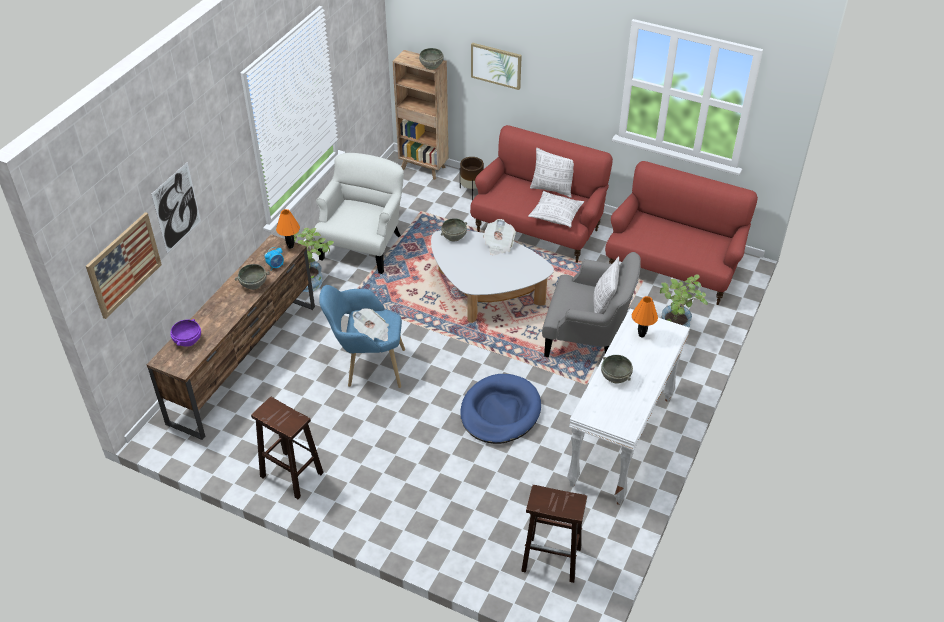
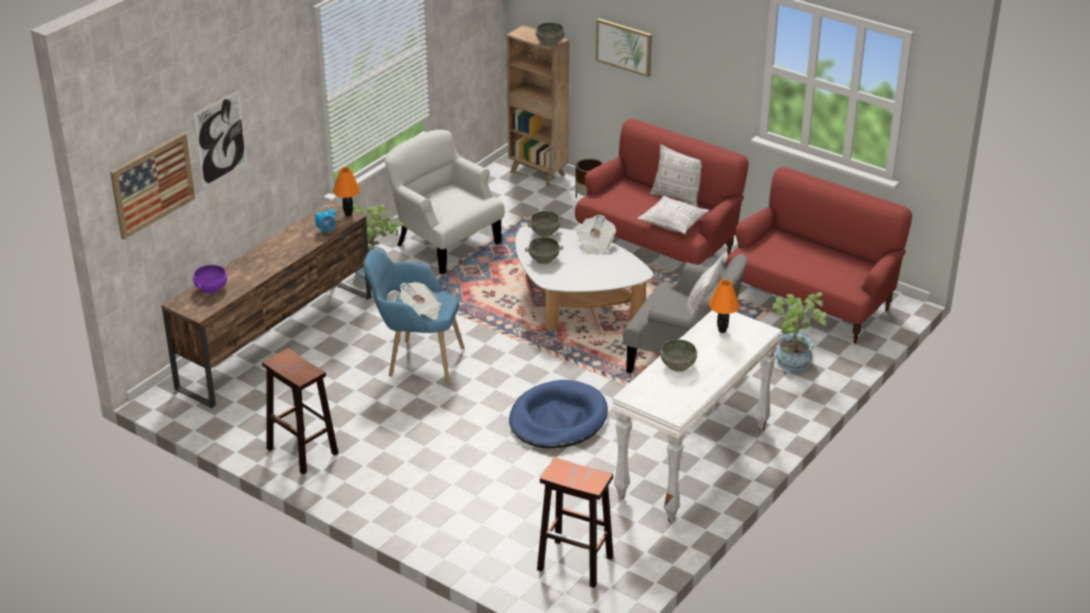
camera: 10 degrees right, 10 degrees down
(253, 284) = (297, 245): grey bowl -> grey bowl (544, 259)
(363, 246) = (444, 244): white armchair -> white armchair turned 75 degrees counterclockwise

